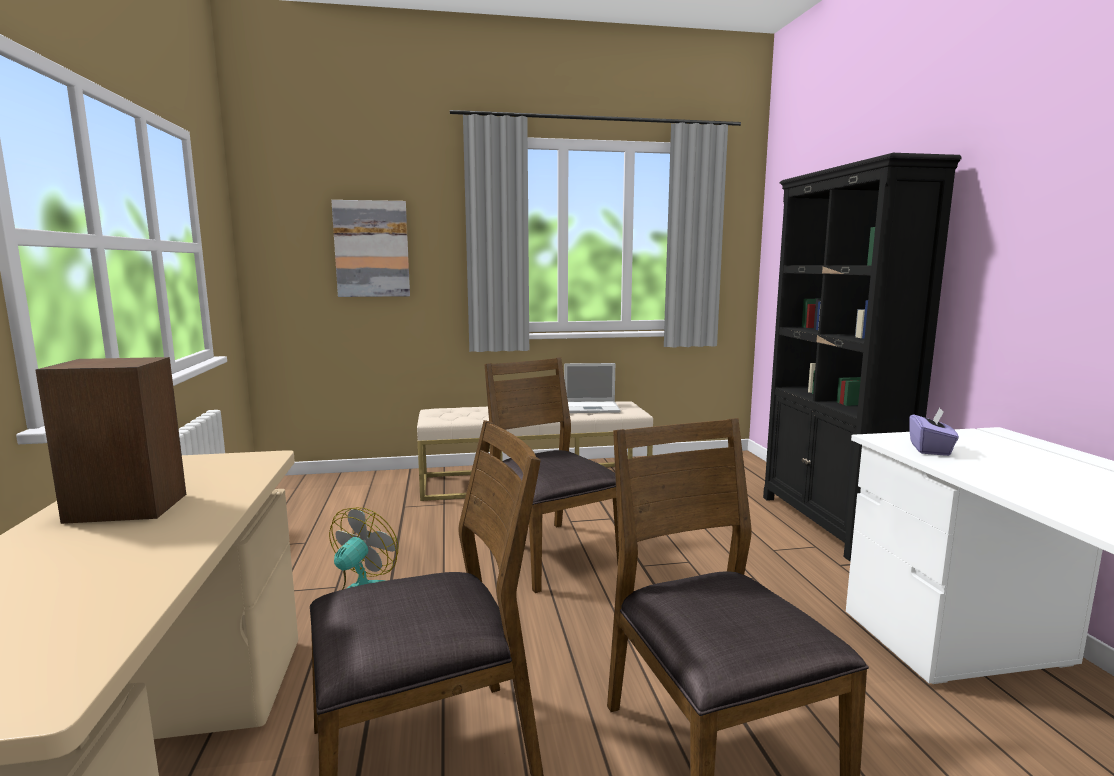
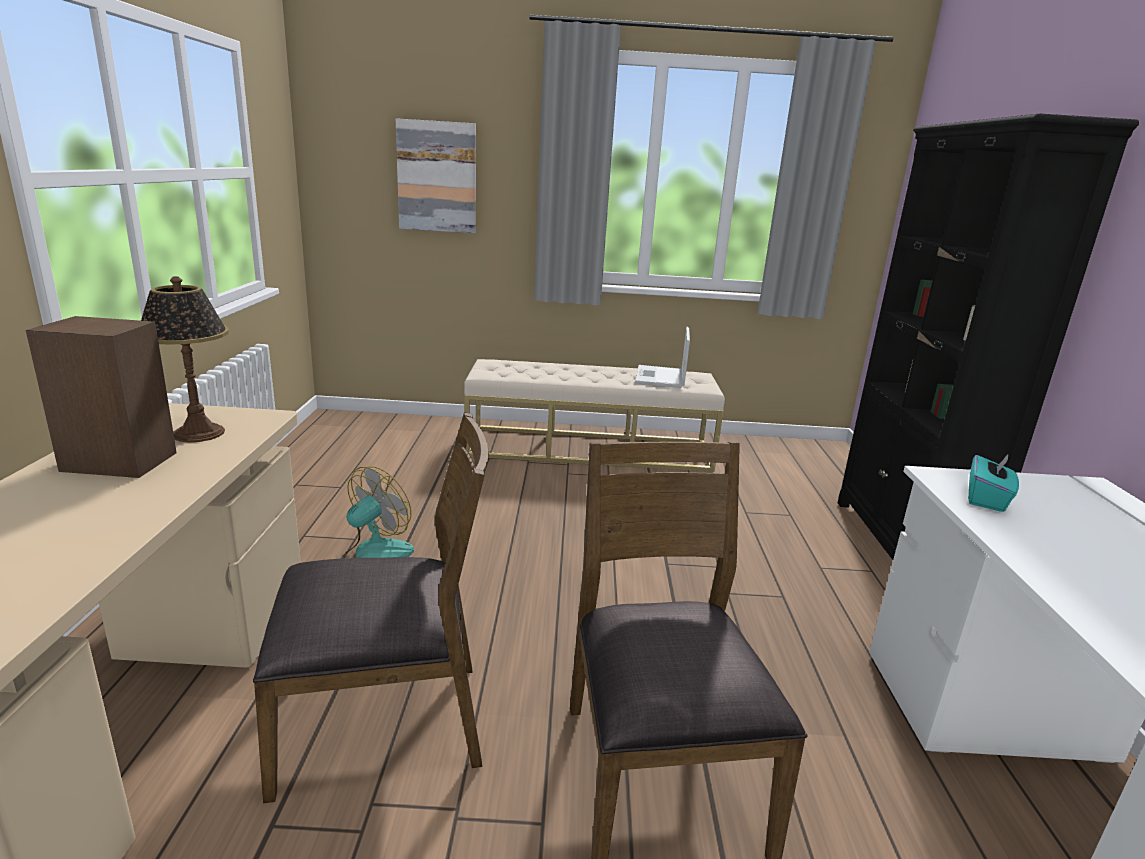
camera: 10 degrees right, 10 degrees up
(200, 477) = (198, 433): none -> table lamp
(550, 553) = (575, 535): brown chair -> none
(592, 408) = (660, 377): laptop -> laptop turned 90 degrees clockwise
(930, 449) = (987, 499): purple tissue box -> turquoise tissue box

